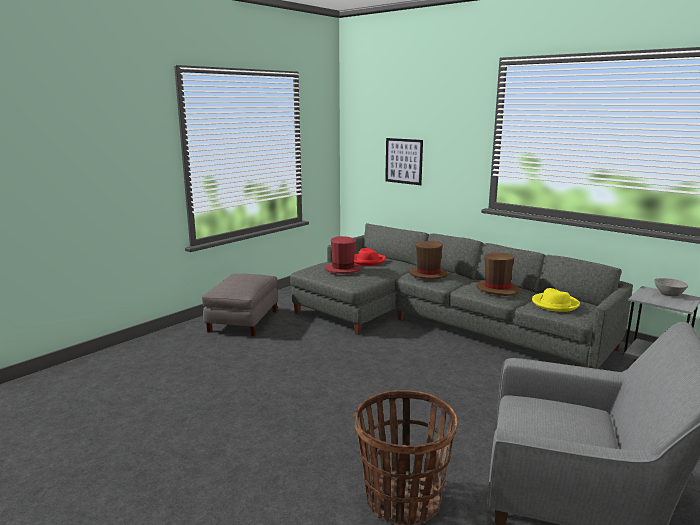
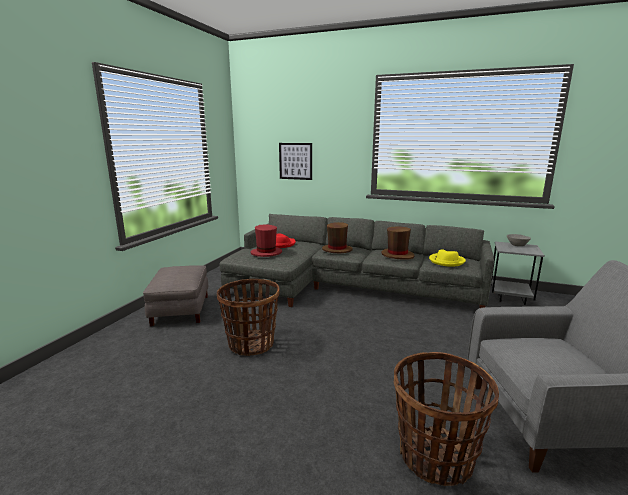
camera: 20 degrees left, 0 degrees up
(291, 365) = (251, 344): none -> basket

